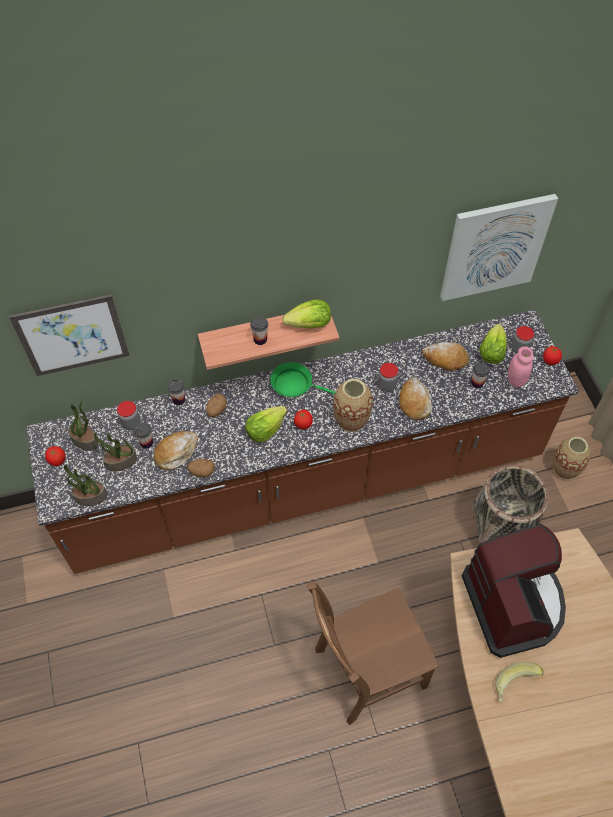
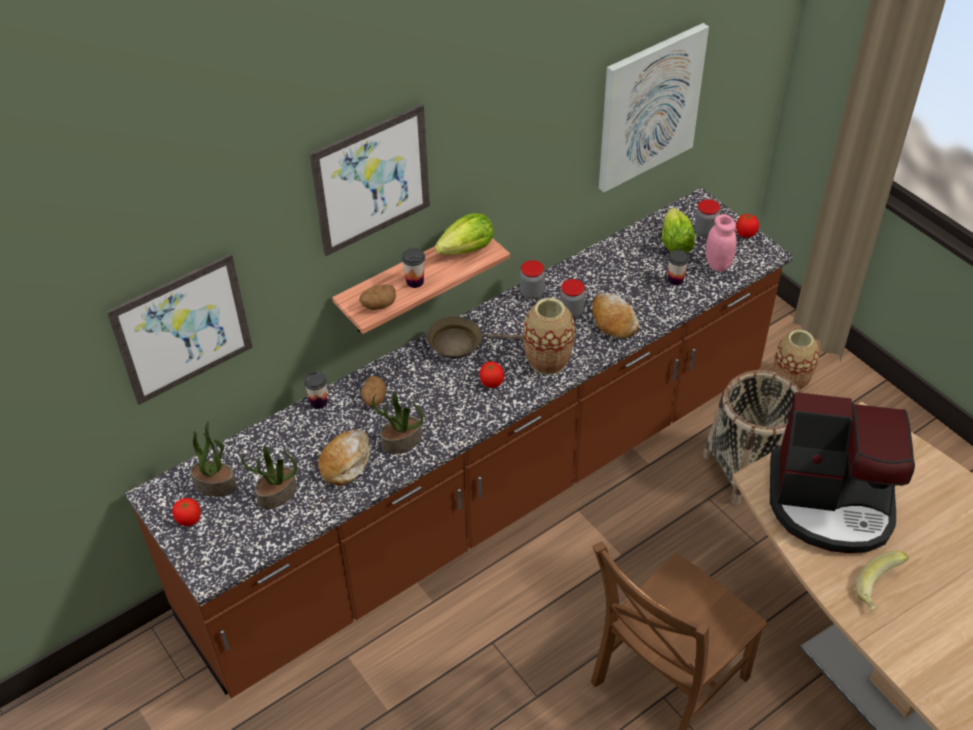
camera: 20 degrees left, 10 degrees down
(90, 497) = (256, 548): potted plant -> potted plant (401, 442)
(131, 423) = (269, 447): jar -> jar (532, 293)
(146, 443) = (300, 463): cup -> none
(202, 471) = (390, 473): potato -> potato (378, 305)
(234, 263) = (372, 180): none -> picture
(265, 430) = (447, 403): lettuce -> none
(295, 385) = (460, 343): green frying pan -> brown frying pan
(445, 359) = (626, 265): bread -> none
(513, 603) = (831, 503): coffee machine -> coffee machine turned 135 degrees clockwise

